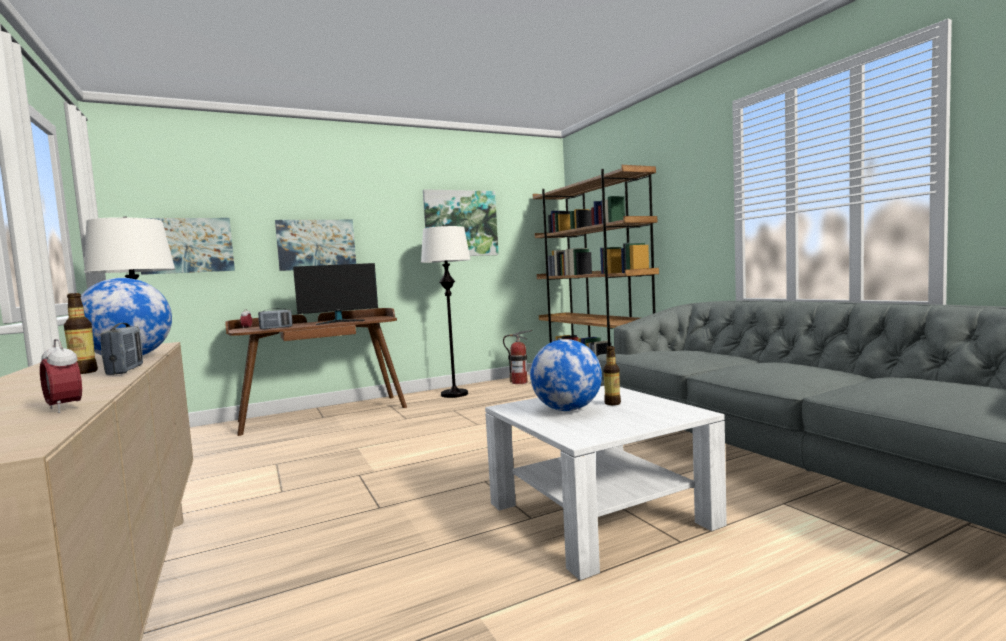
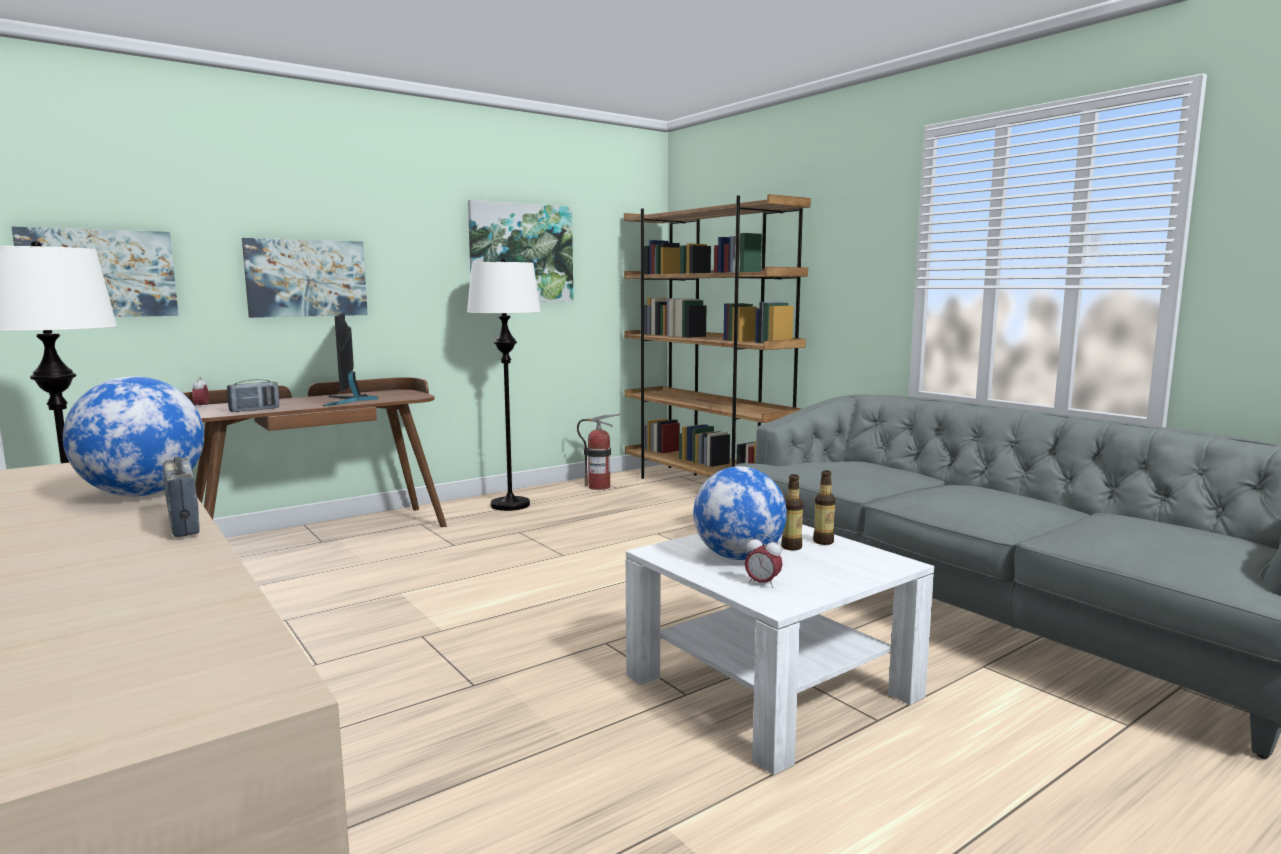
camera: 10 degrees left, 5 degrees up
(65, 409) = (222, 612): alarm clock -> alarm clock (762, 584)
(84, 372) = (117, 527): bottle -> bottle (823, 542)
(339, 322) = (348, 400): monitor -> monitor turned 105 degrees clockwise

